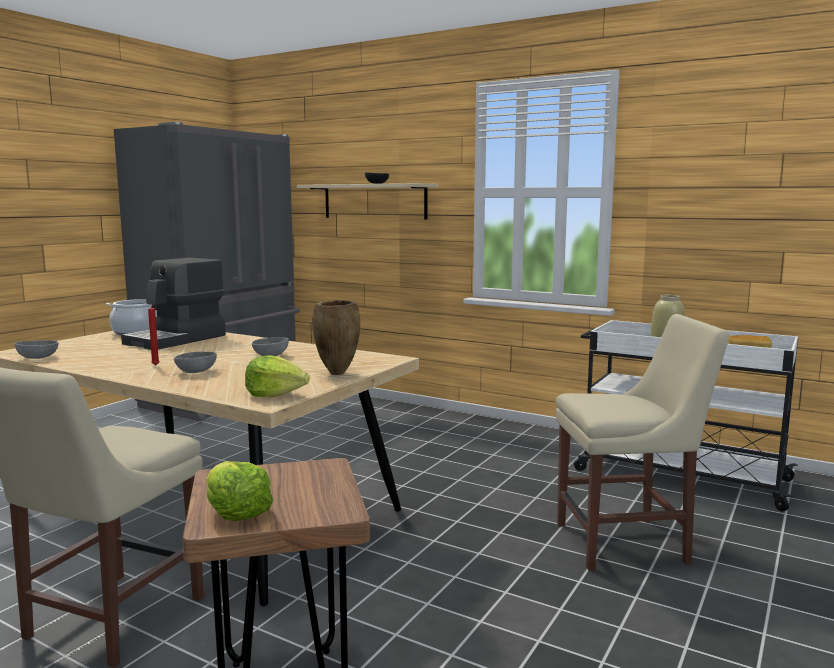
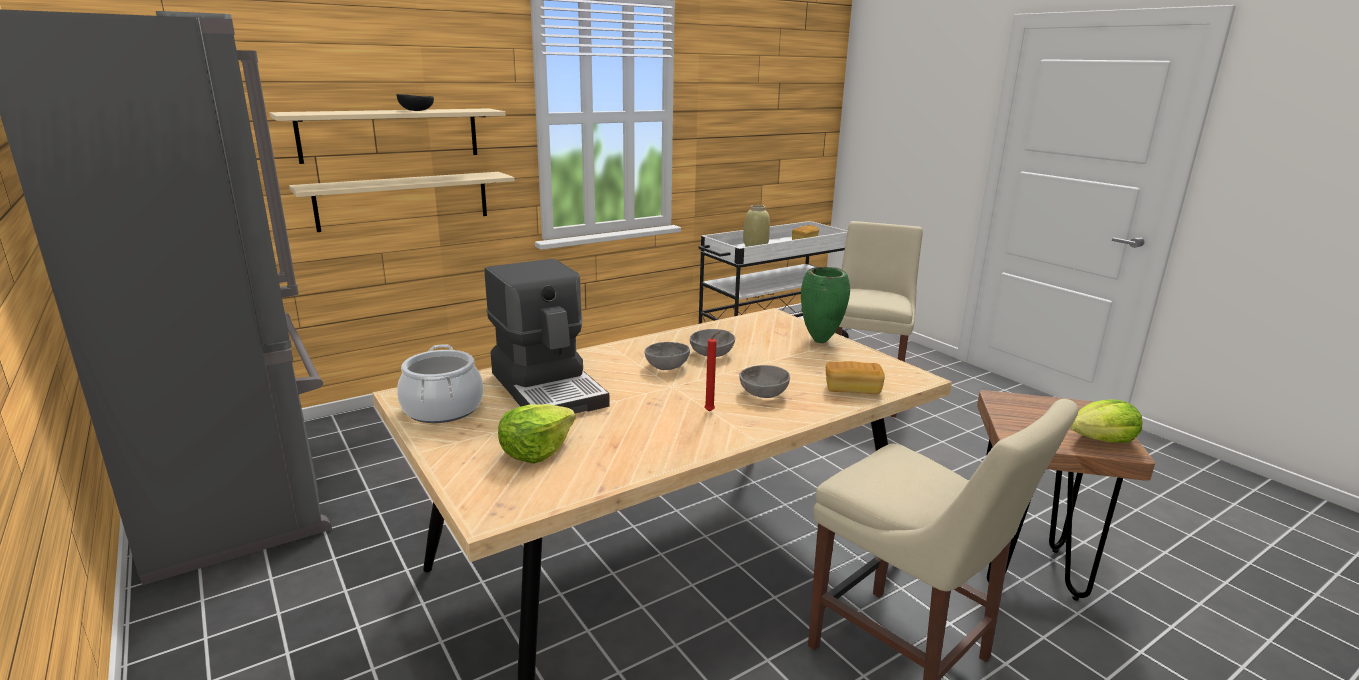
camera: 65 degrees left, 10 degrees up
(38, 358) = (572, 488): grey bowl -> grey bowl (666, 367)
(221, 388) = (852, 390): none -> bread
(275, 394) = (887, 372): lettuce -> lettuce (536, 450)
(336, 374) = (821, 341): brown vase -> green vase
(378, 248) = (404, 200): none -> beige shelf

